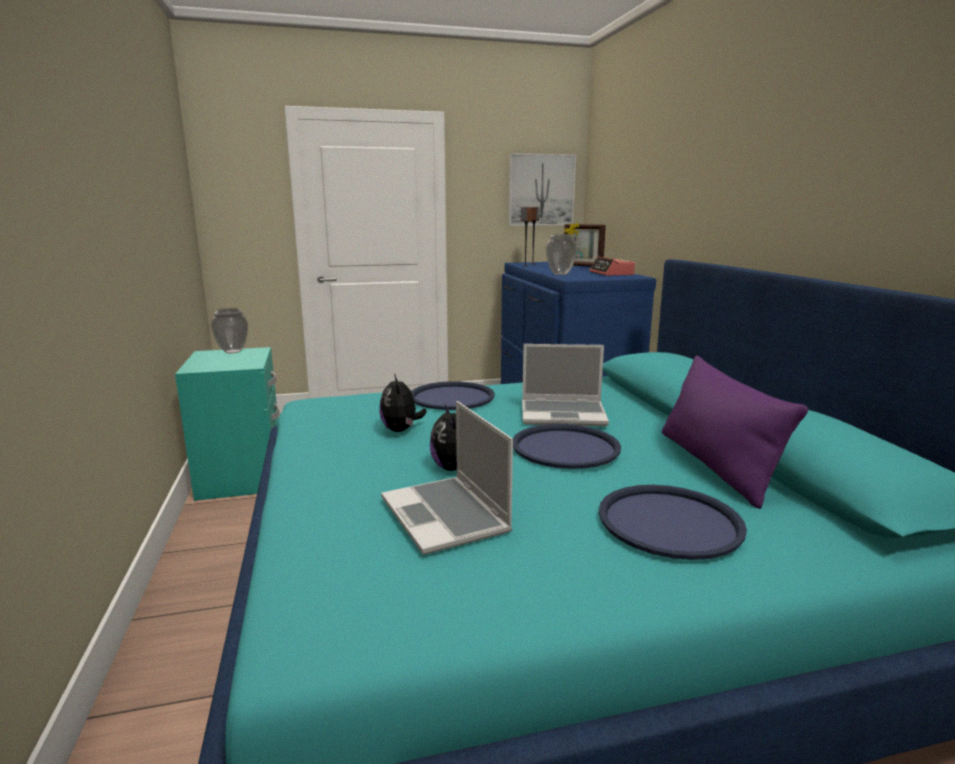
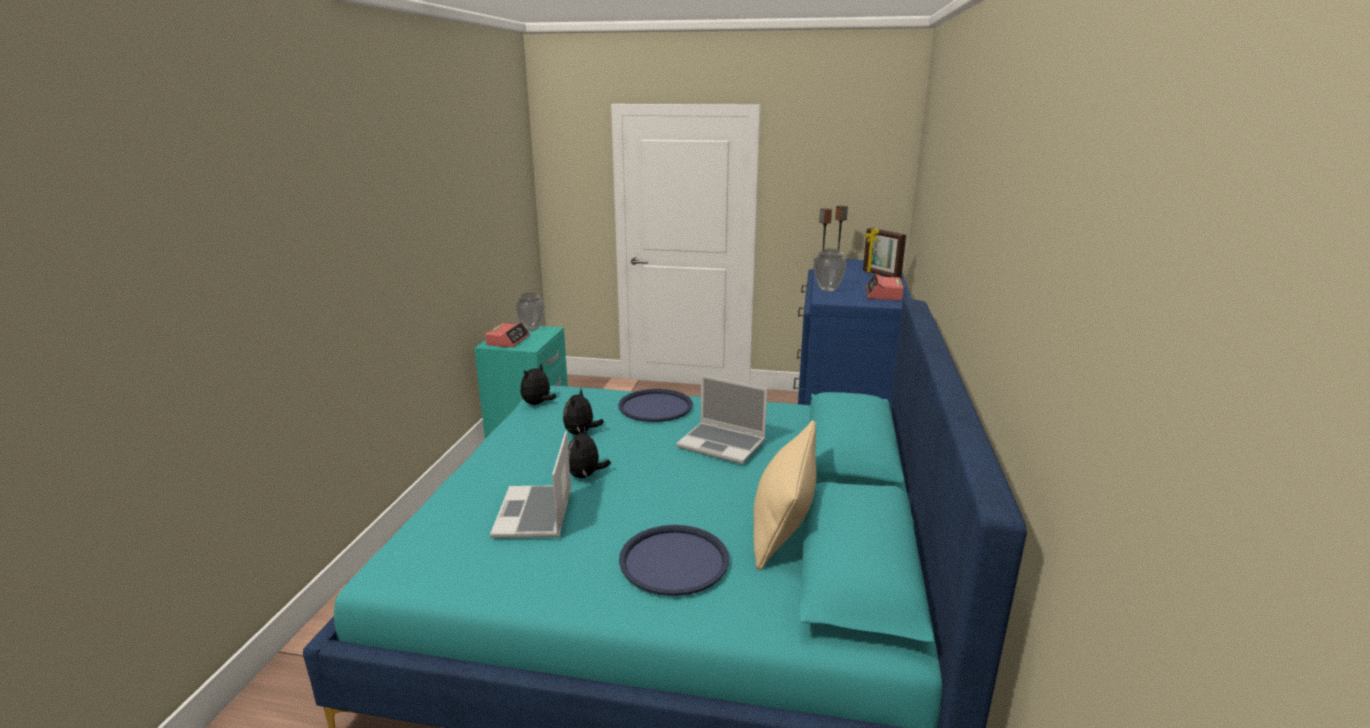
camera: 25 degrees right, 5 degrees up
(214, 363) = (508, 340): none -> alarm clock
(309, 415) = (537, 404): none -> plush toy
(541, 190) = (862, 184): picture -> none
(565, 447) = (681, 478): blue tray -> none
(715, 465) = (783, 524): purple pillow -> beige pillow

